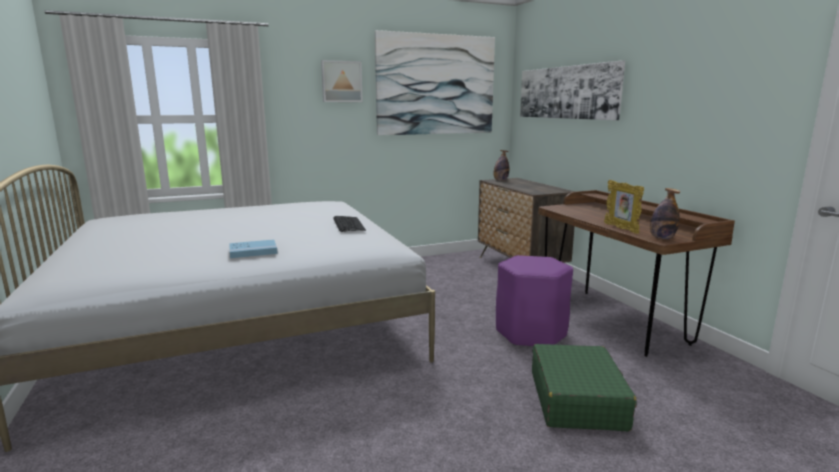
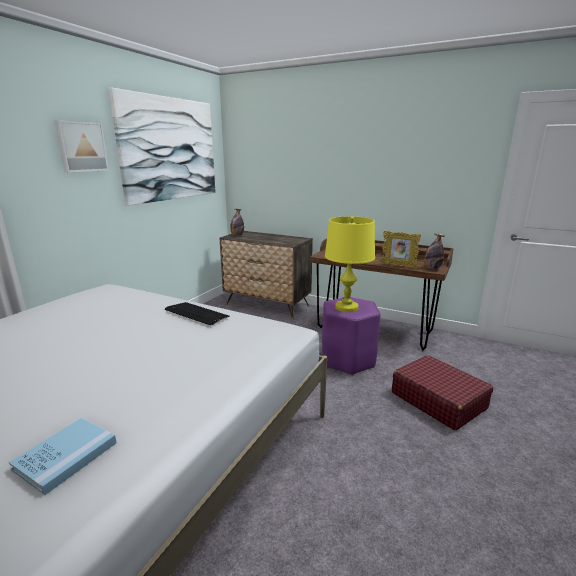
camera: 40 degrees left, 5 degrees up
(253, 251) = (169, 385): blue book -> blue book (66, 456)
(526, 263) = (346, 307): none -> yellow table lamp
(566, 92) = (291, 157): picture -> none
(577, 399) = (438, 400): green suitcase -> red suitcase

